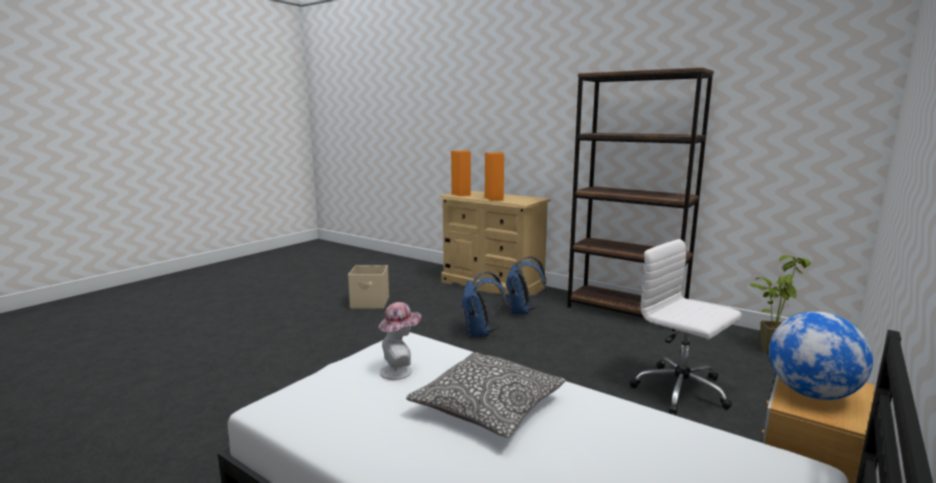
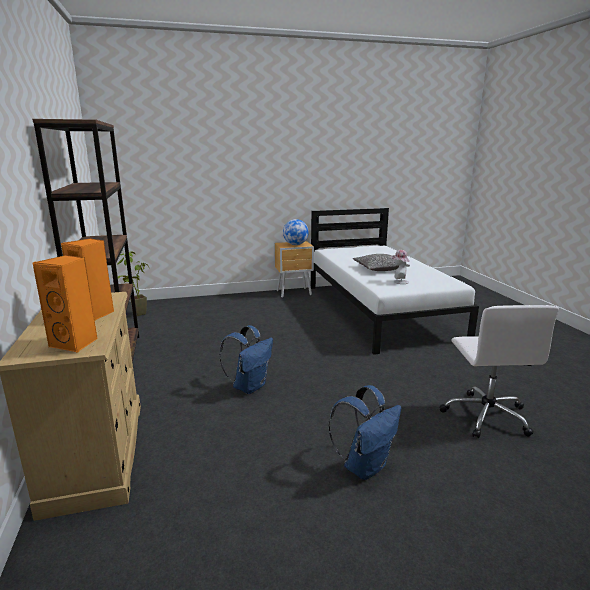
camera: 140 degrees left, 5 degrees up
(370, 303) = (288, 493): beige storage box -> none
(522, 311) = (173, 393): blue backpack -> blue backpack (365, 466)
(682, 391) = (228, 318): white office chair -> white office chair (486, 415)

